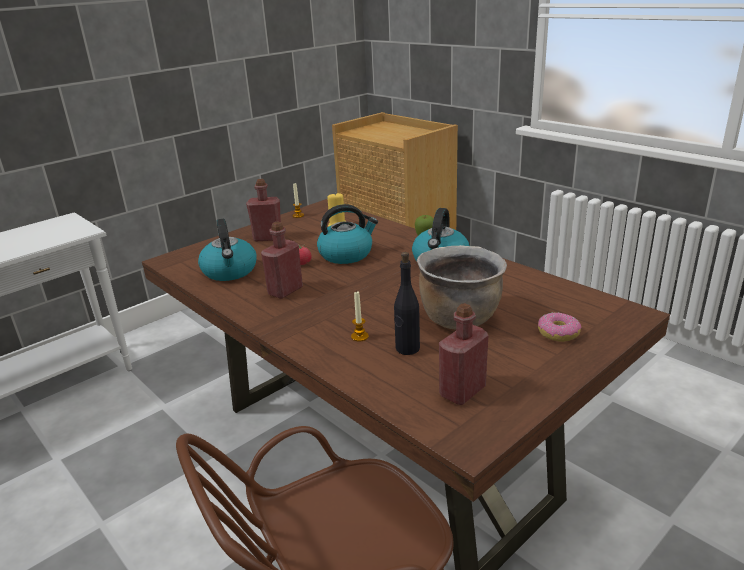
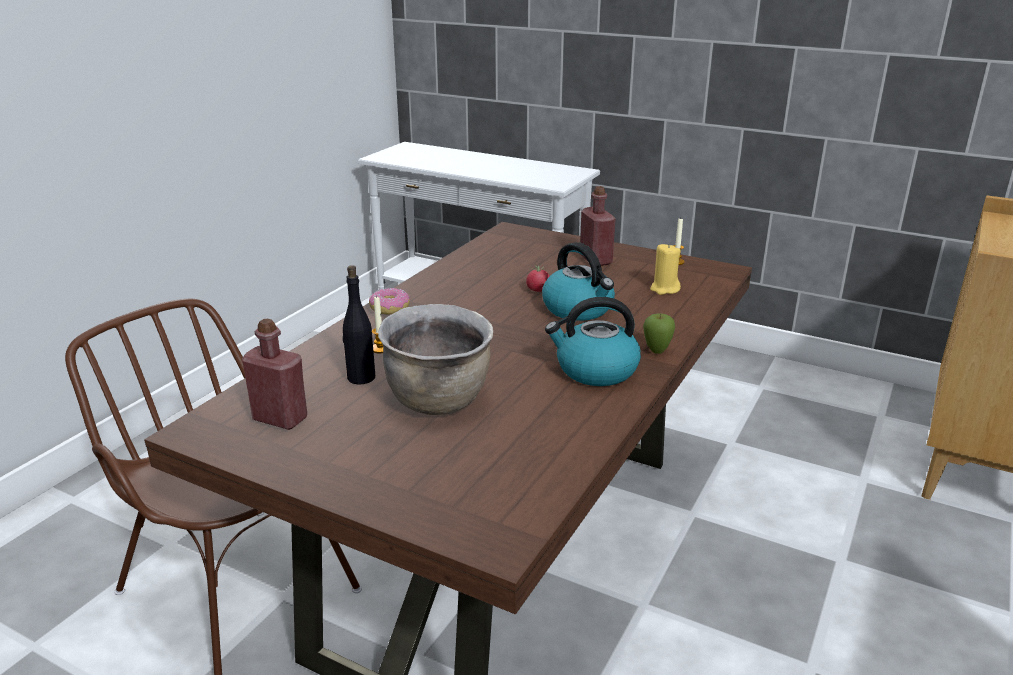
camera: 70 degrees right, 0 degrees up
(230, 271) = (499, 261): kettle -> none
(285, 291) = (467, 295): red bottle -> none
(558, 333) = (420, 475): donut -> donut (390, 308)

